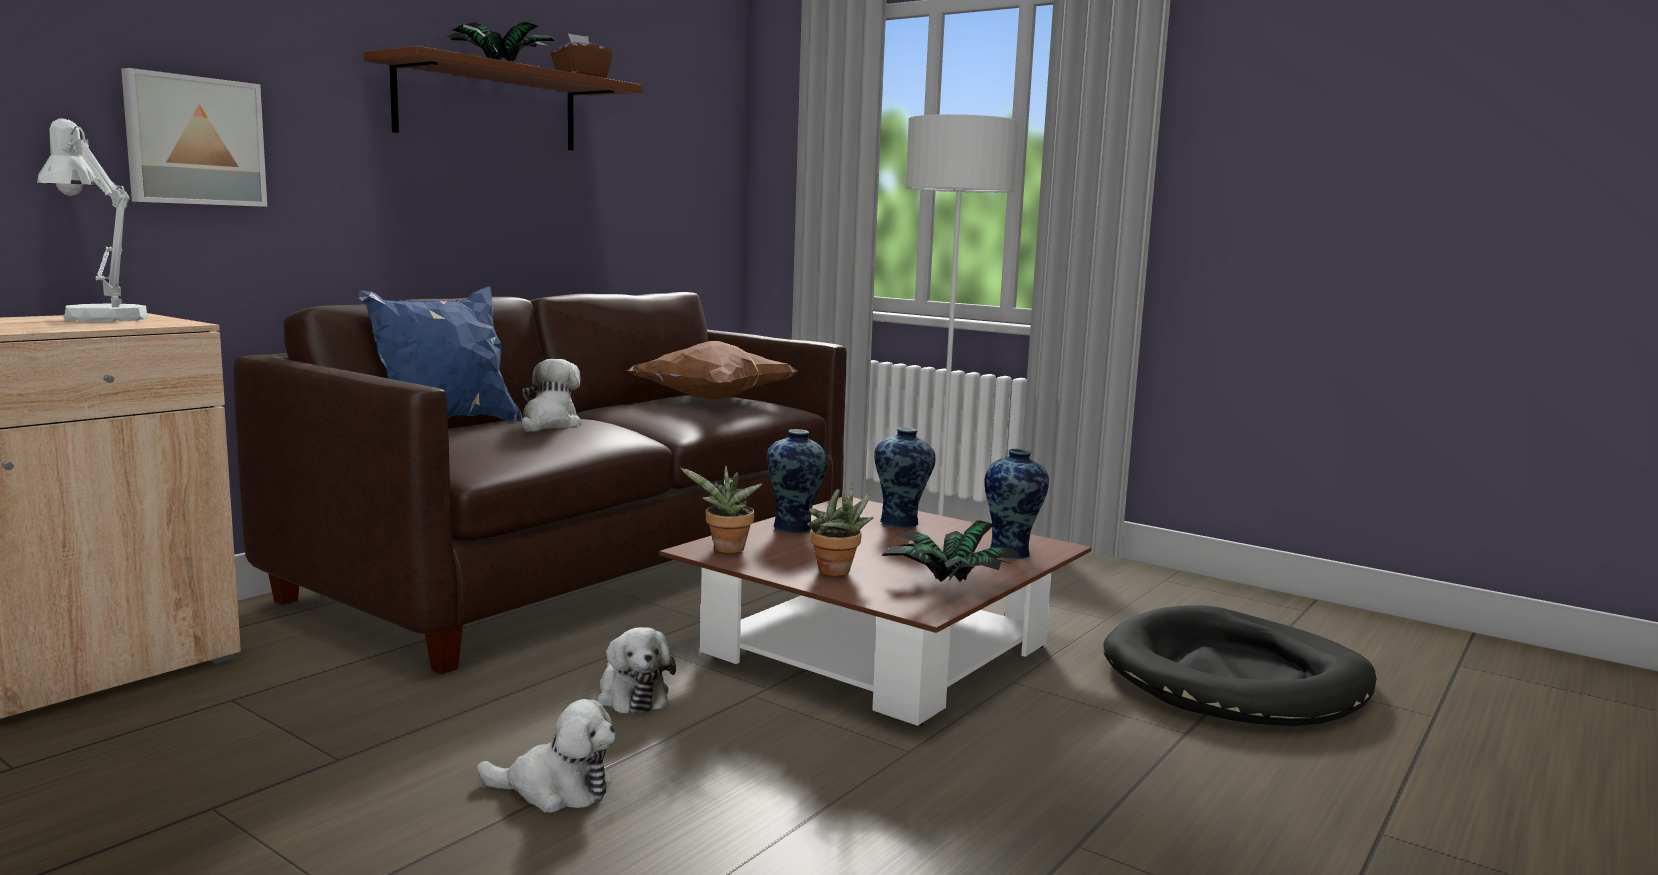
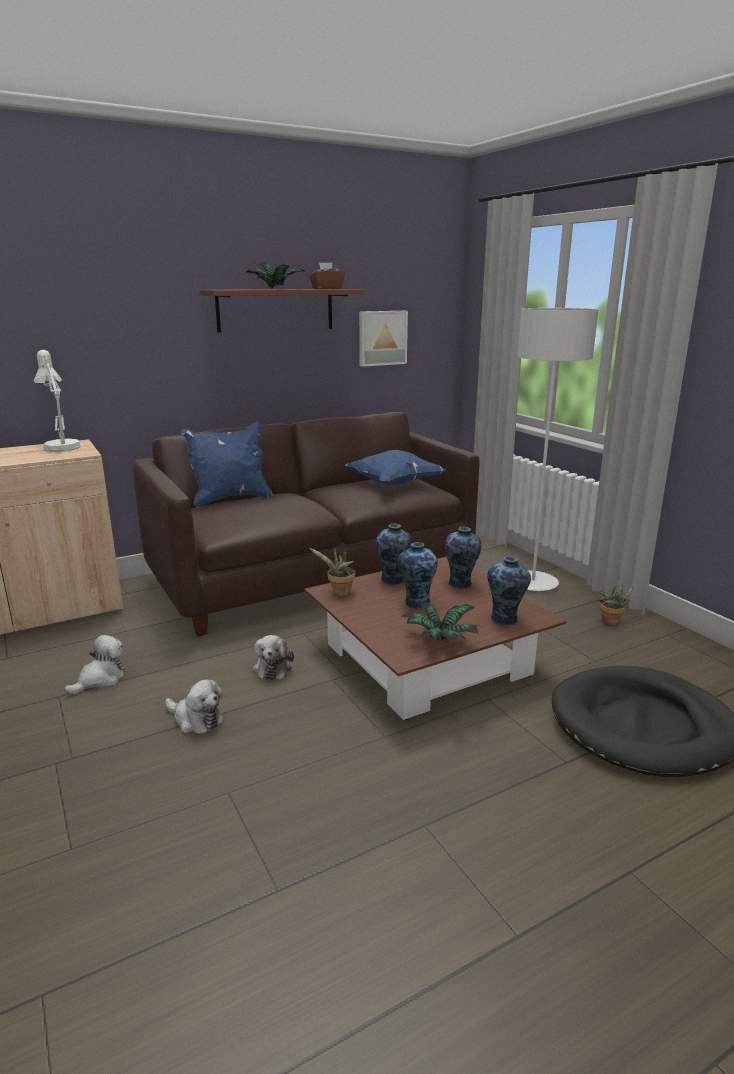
camera: 25 degrees right, 10 degrees up
(194, 141) = (110, 351): picture -> picture (382, 338)
(549, 425) = (277, 504): plush toy -> plush toy (100, 679)
(712, 399) = (394, 484): brown pillow -> blue pillow
(837, 572) = (383, 620): potted plant -> potted plant (611, 623)
(862, 549) = (416, 602): none -> vase

